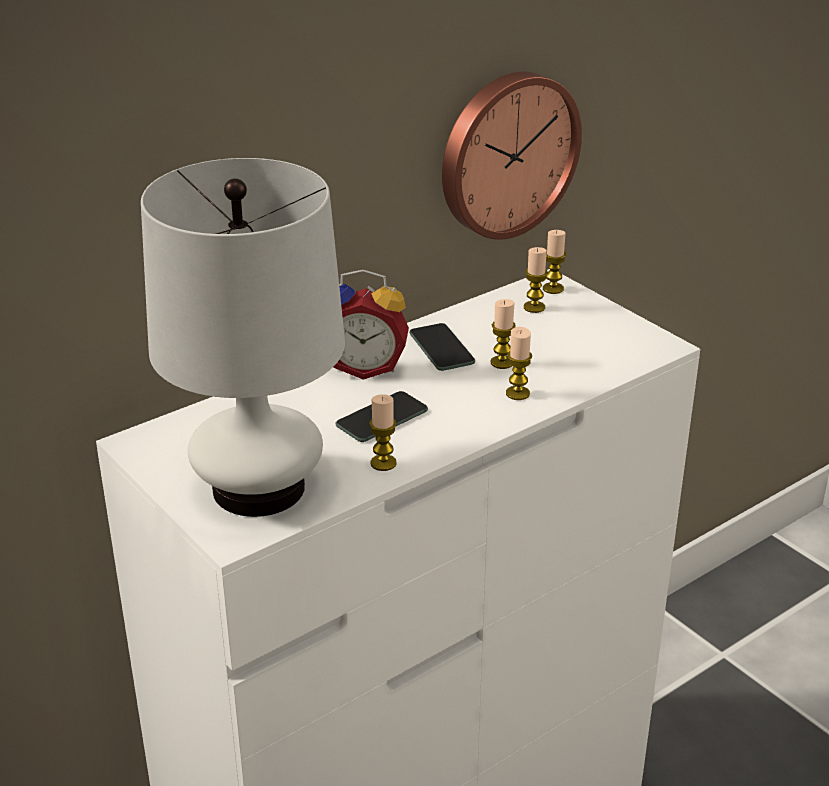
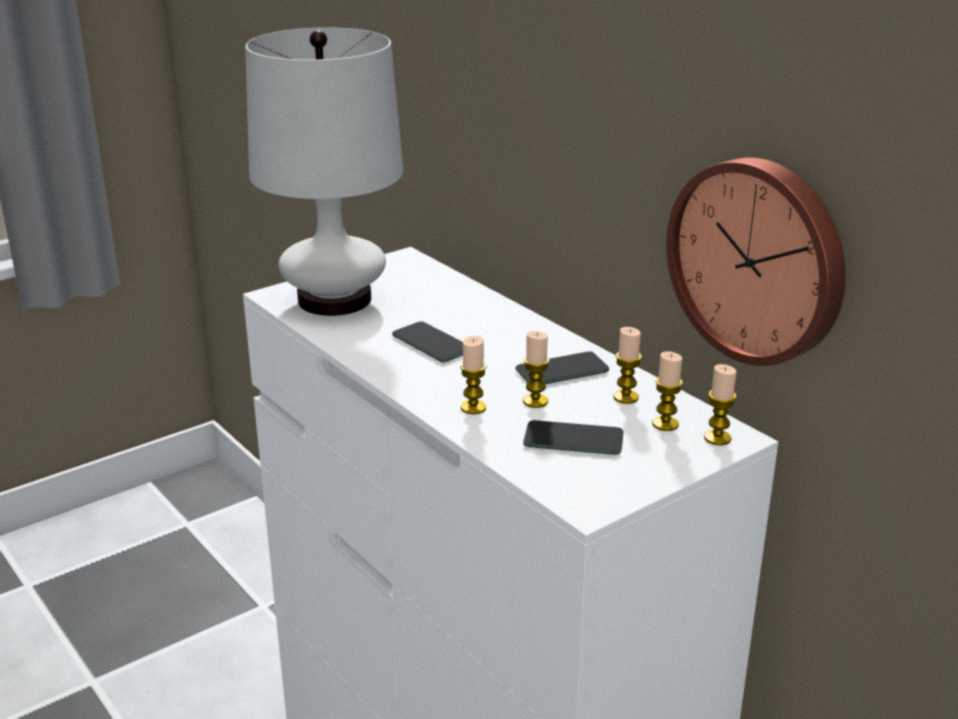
camera: 90 degrees right, 5 degrees down
(366, 367) = (521, 335): alarm clock -> none
(383, 463) = (359, 344): candle -> candle (625, 397)
(565, 347) = (573, 439): none -> phone

